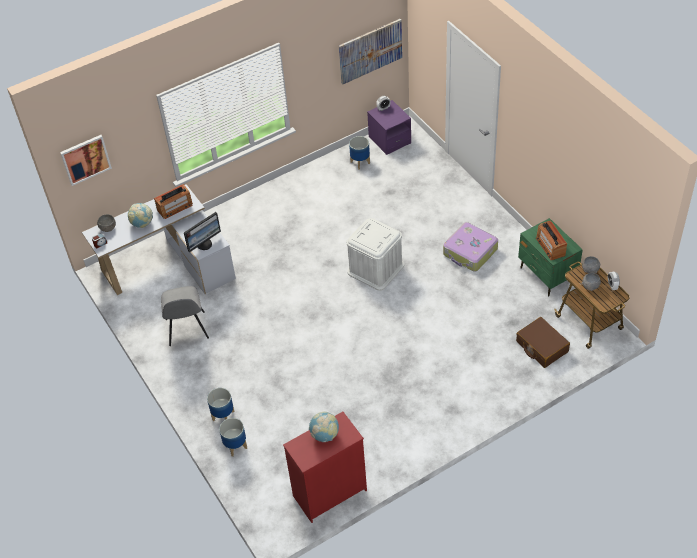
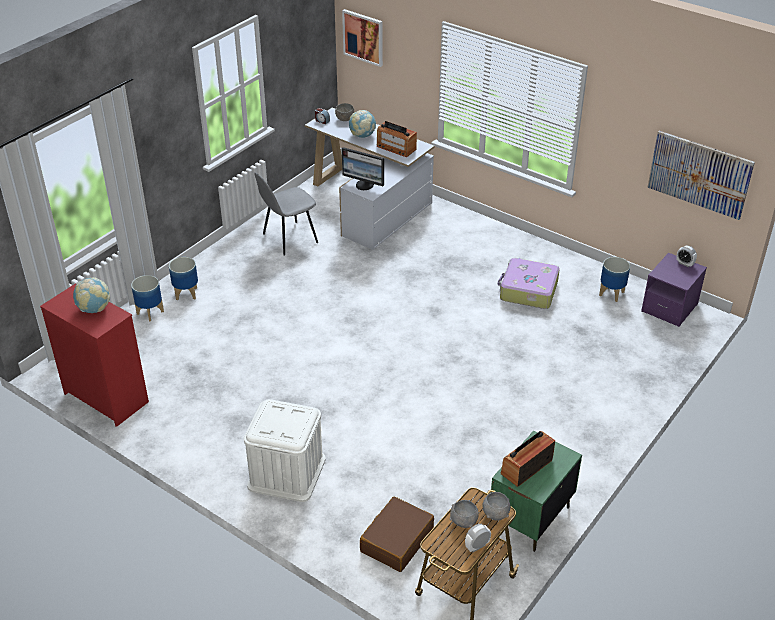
camera: 65 degrees right, 10 degrees down
(375, 268) = (447, 350): white storage box -> white storage box (287, 472)
(470, 252) = (524, 428): suitcase -> suitcase (528, 291)

